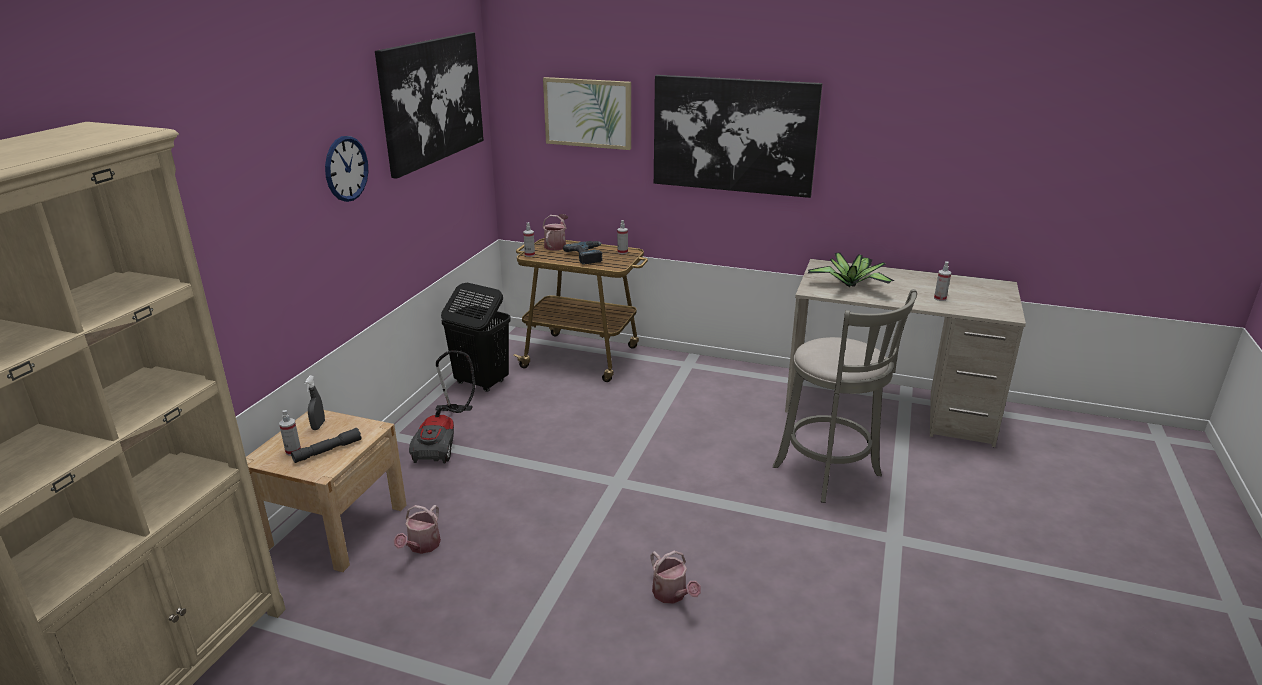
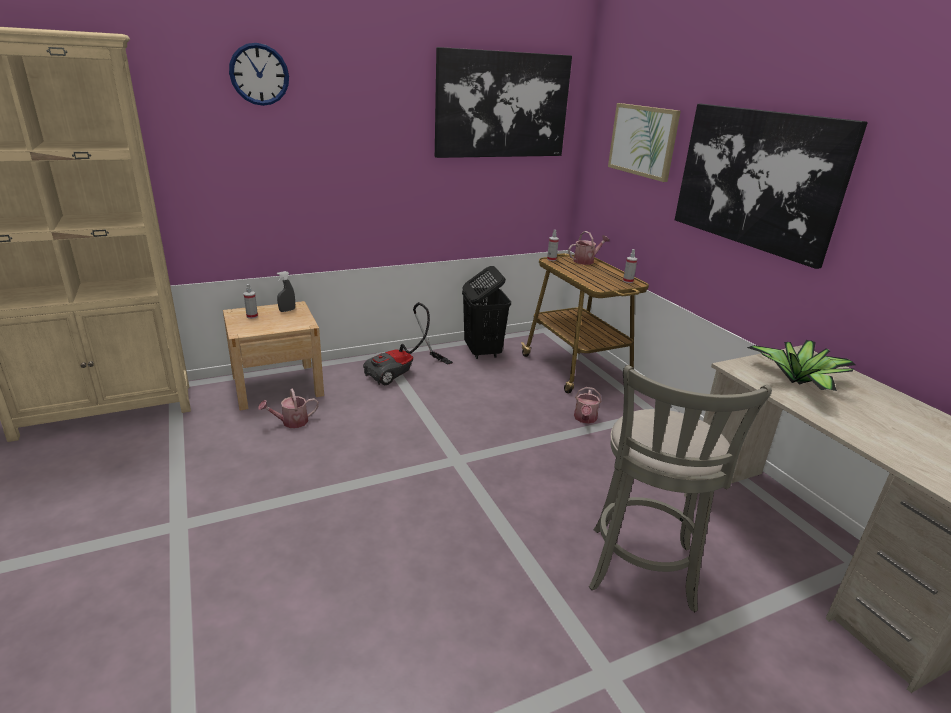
camera: 45 degrees right, 0 degrees up
(327, 451) = (264, 324): grey flashlight -> none
(346, 168) = (382, 135): wall clock -> wall clock (259, 74)
(588, 256) = (593, 274): power drill -> none
(672, 595) = (355, 558): watering can -> watering can (585, 419)
(940, 298) = (902, 442): spray bottle -> none

